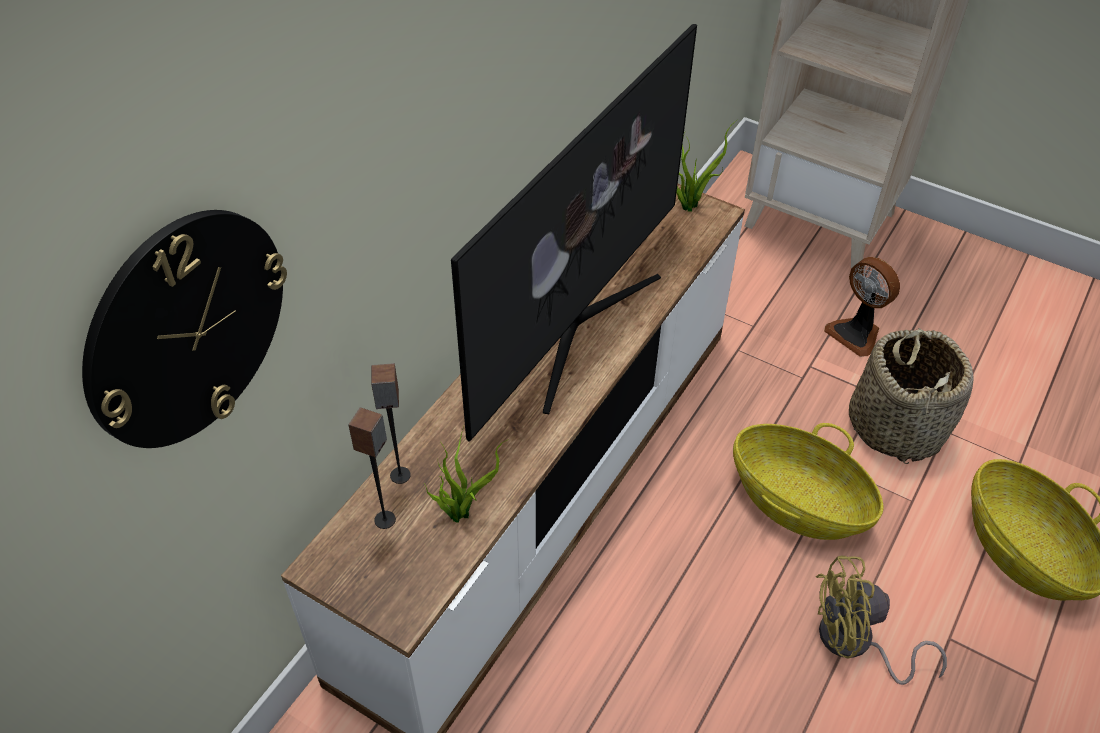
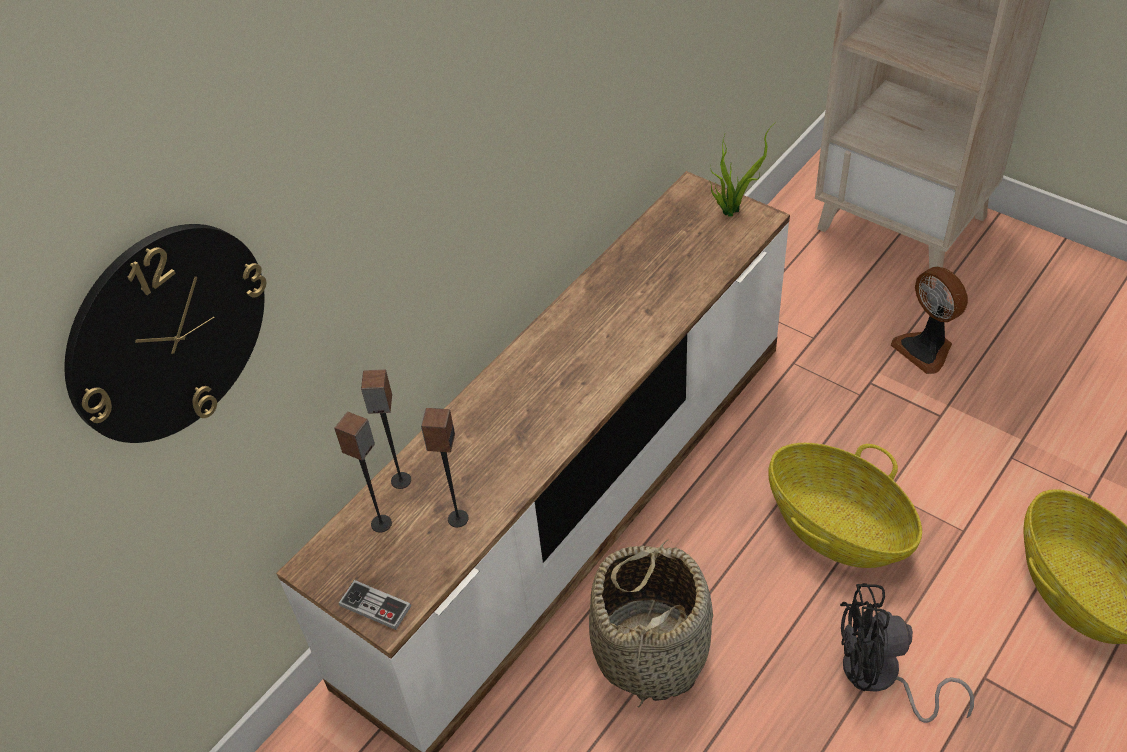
camera: 10 degrees right, 0 degrees up
(388, 604) = (375, 606): none -> game controller
(462, 511) = (457, 518): potted plant -> speaker
(575, 327) = (594, 336): television -> none
(855, 644) = (880, 678): yellow fan -> black fan
(896, 425) = (957, 449): basket -> basket (651, 650)

